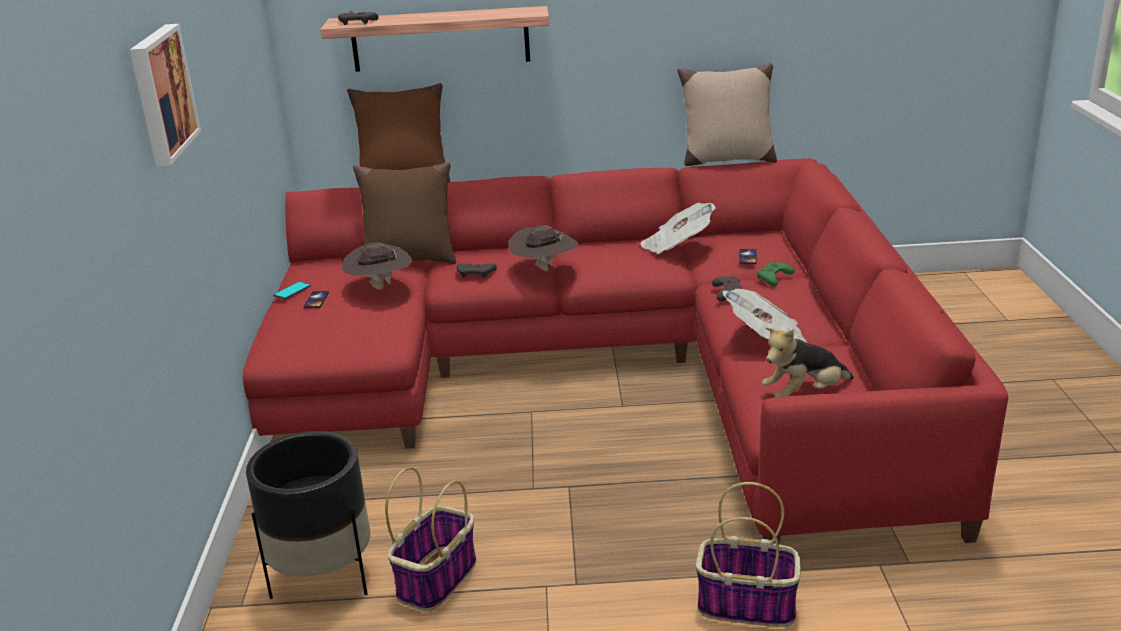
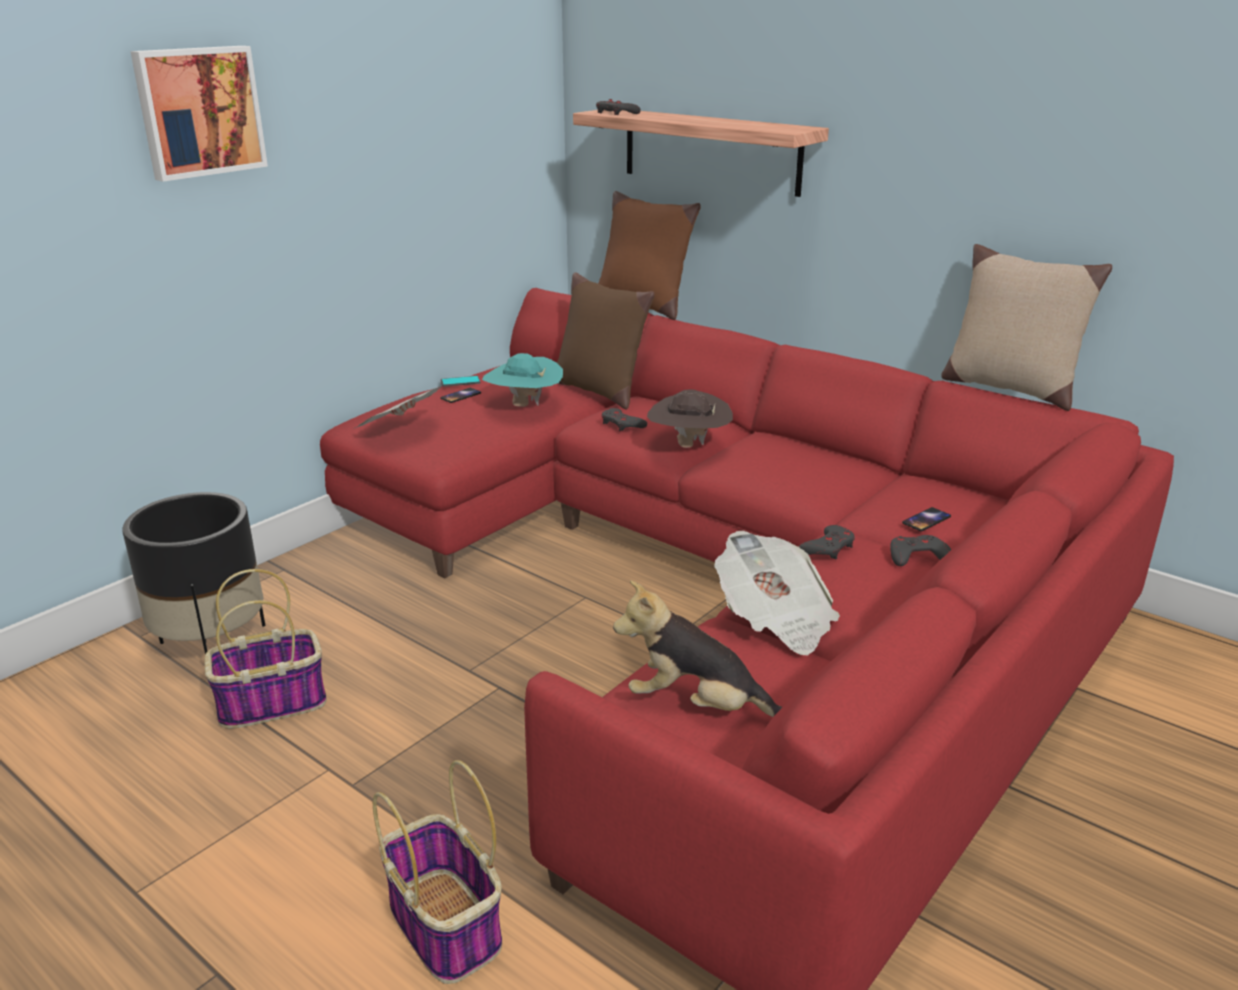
camera: 40 degrees right, 0 degrees up
(380, 288) = (524, 406): brown hat -> turquoise hat
(677, 246) = (866, 476): newspaper -> newspaper (399, 430)
(774, 277) = (917, 556): green game controller -> grey game controller

